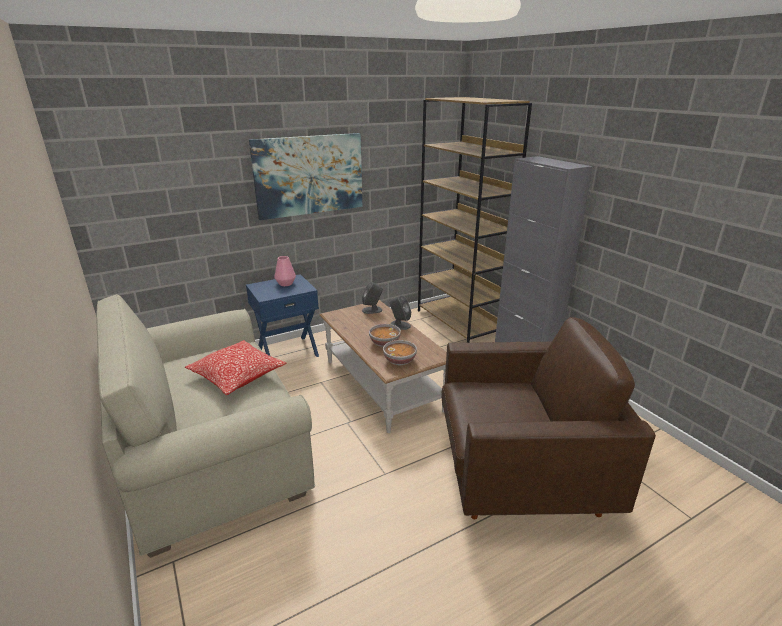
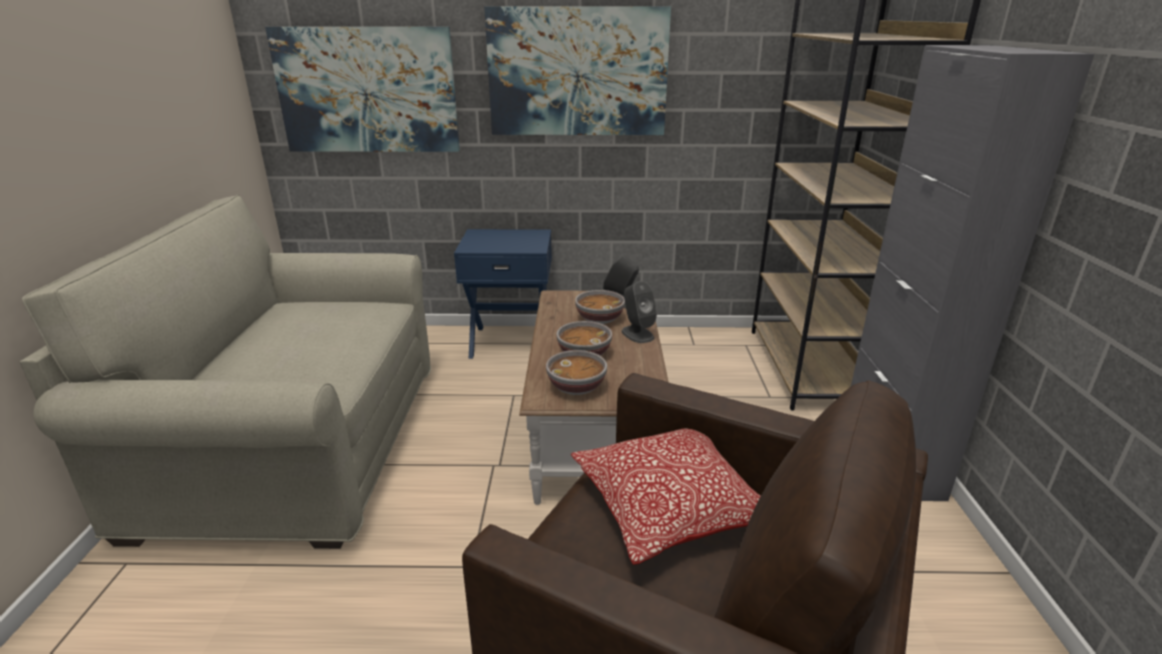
camera: 30 degrees right, 0 degrees up
(167, 201) = (367, 90): none -> picture
(237, 376) = (325, 339): pillow -> pillow (668, 507)
(286, 283) = (516, 237): pink vase -> none
(371, 322) = (599, 318): none -> bowl

